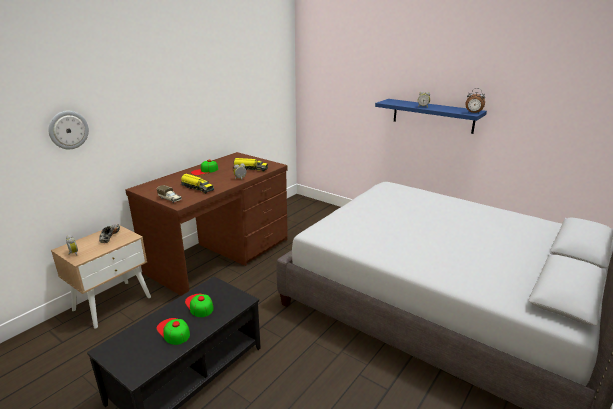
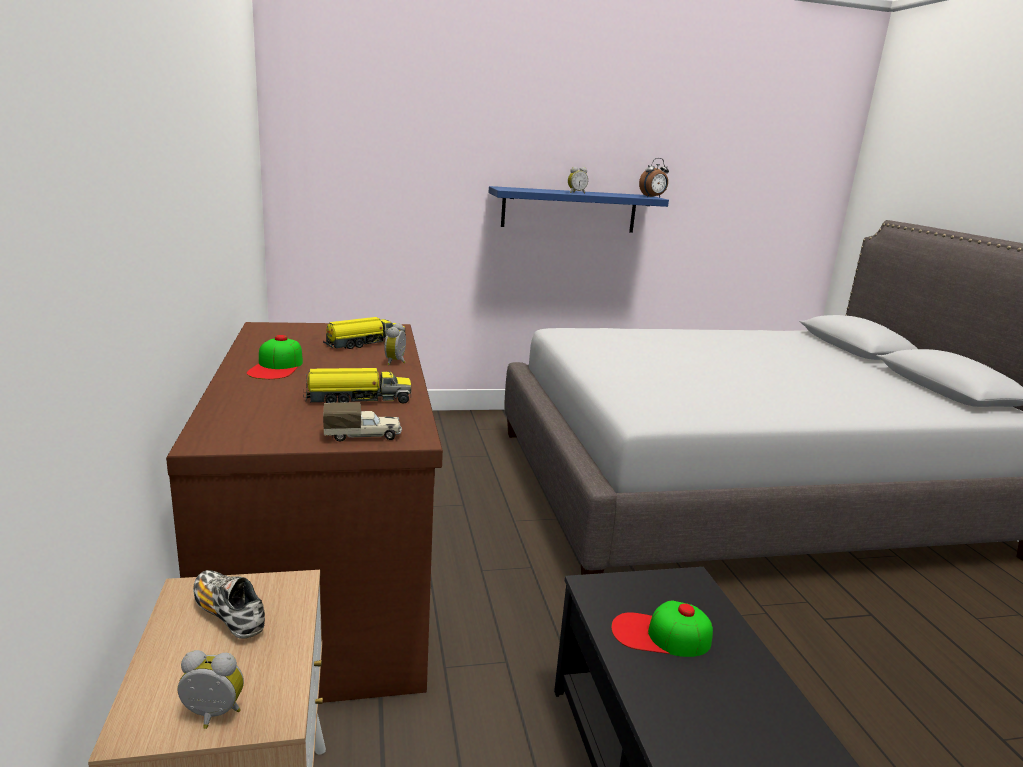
camera: 50 degrees left, 5 degrees down
(68, 130) = (73, 248): wall clock -> none
(173, 331) = (732, 707): cap -> none

